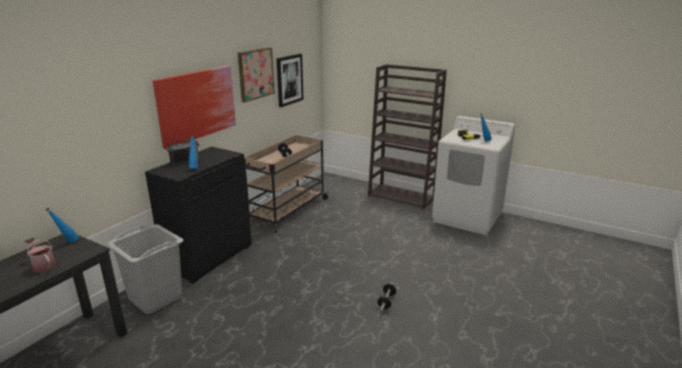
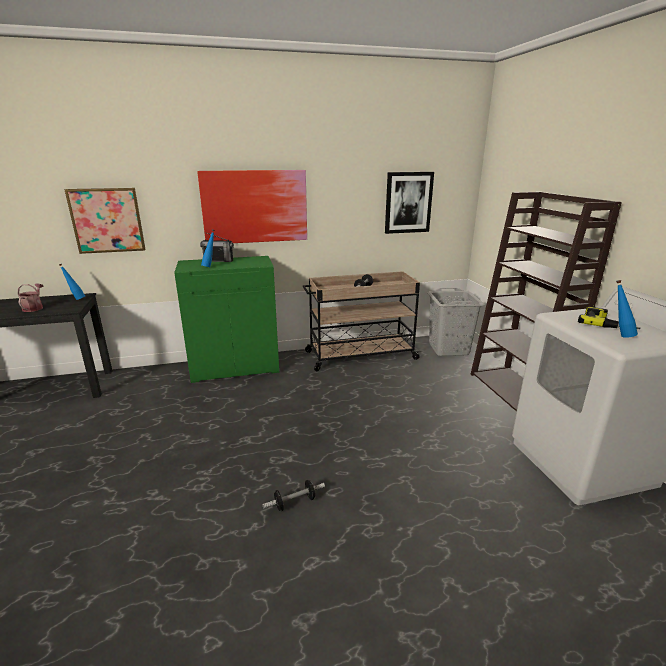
camera: 45 degrees right, 0 degrees up
(155, 298) = (154, 381): grey laundry basket -> grey laundry basket (448, 349)
(208, 257) = (235, 367): black cabinet -> green cabinet
(255, 74) = (349, 186): picture -> picture (107, 220)

